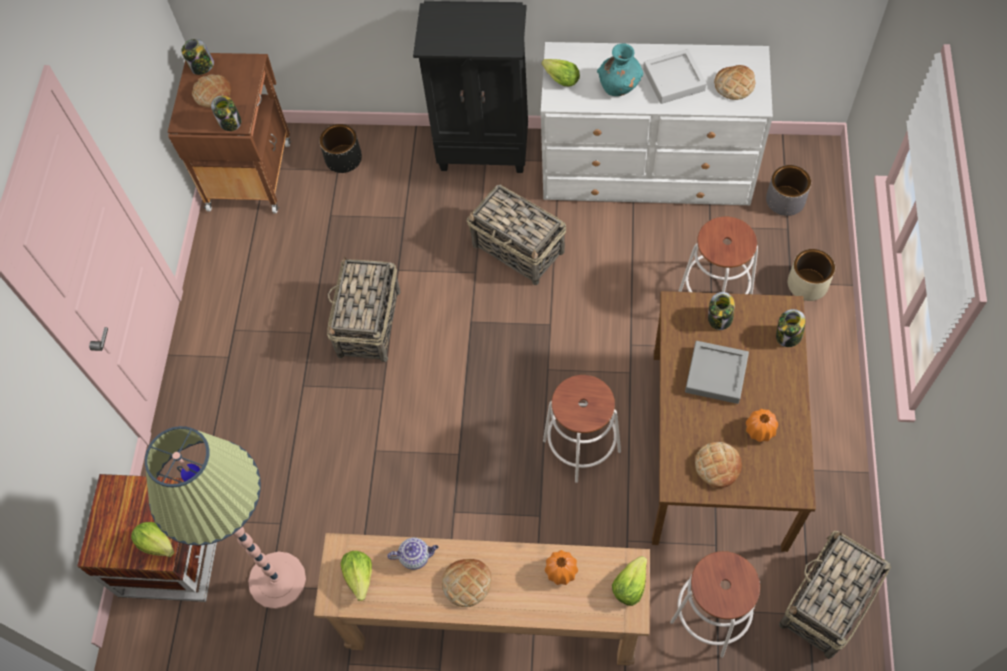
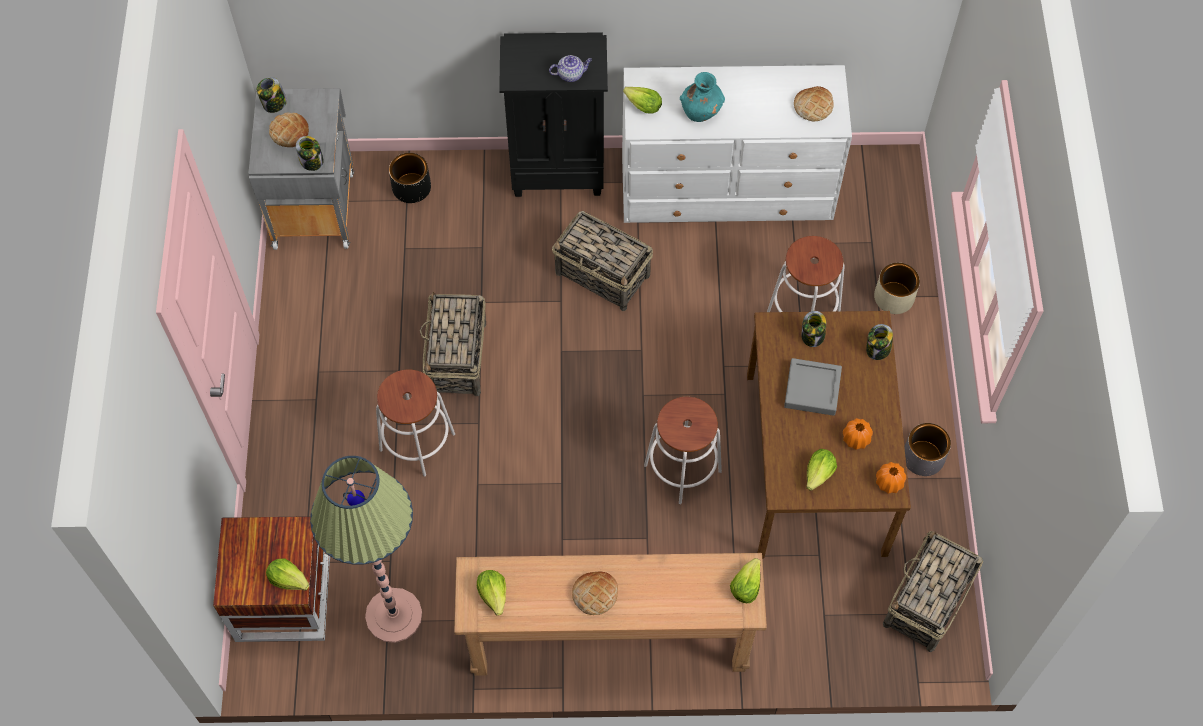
camera: 10 degrees left, 0 degrees up
(250, 173) = (314, 207): brown cart -> grey cart
(415, 556) = (544, 573): teapot -> teapot (571, 74)
(561, 571) = (681, 577): orange vase -> orange vase (889, 482)
(674, 80) = (754, 103): grey tray -> none
(711, 615) = (819, 620): white stool -> white stool (417, 442)
(717, 466) = (819, 474): bread -> lettuce
(785, 201) = (867, 214): grey planter -> grey planter (923, 458)

